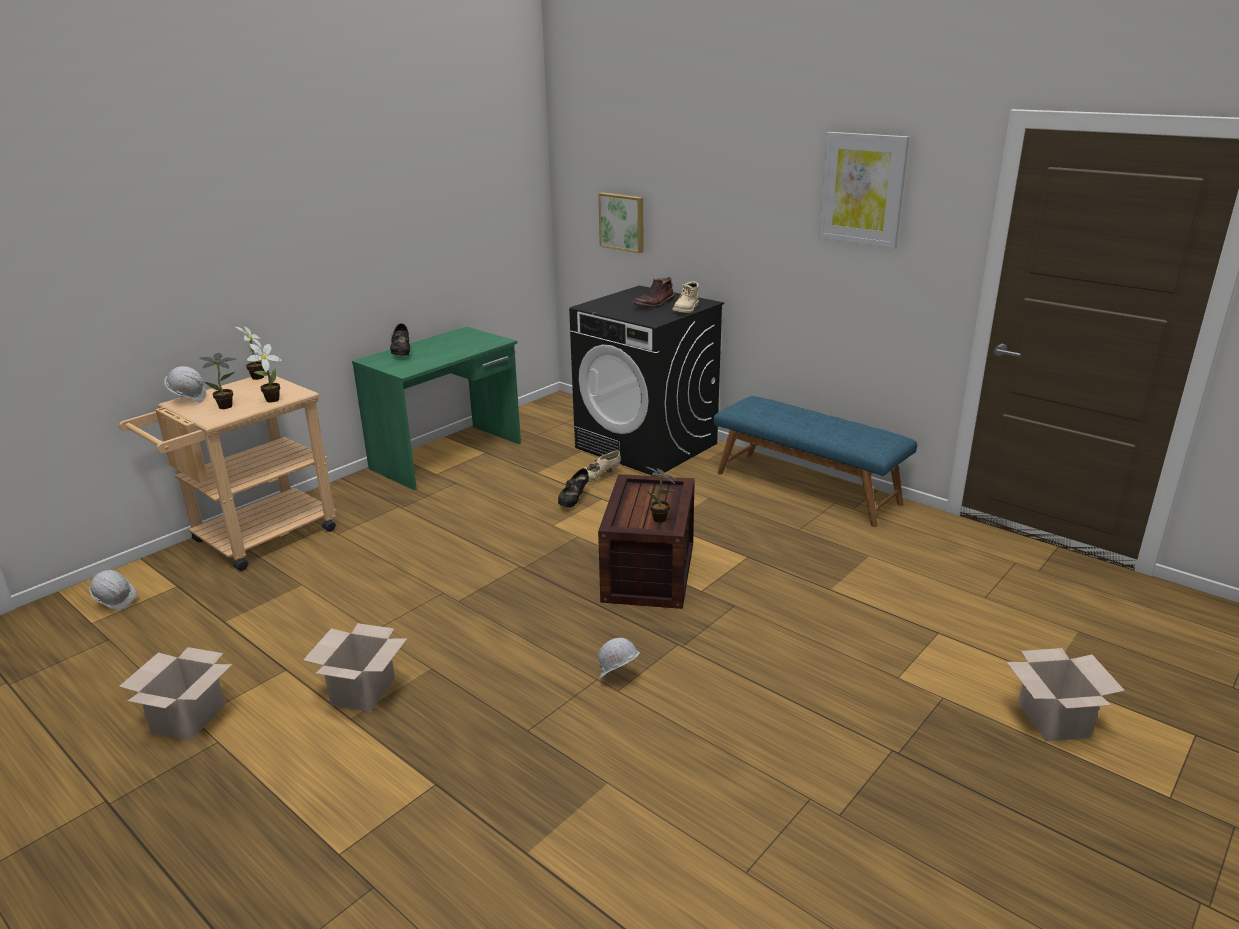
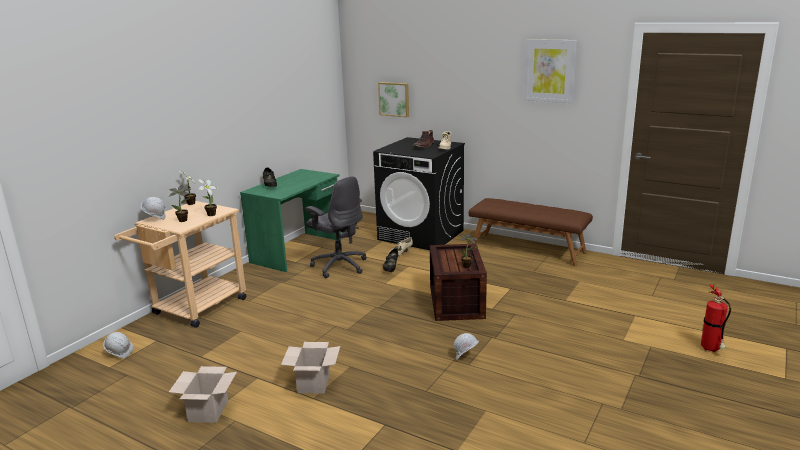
camera: 10 degrees left, 5 degrees down
(497, 487) = (339, 266): none -> grey office chair
(807, 487) = (528, 249): blue bench -> brown bench
(1051, 719) = (711, 350): cardboard box -> fire extinguisher

